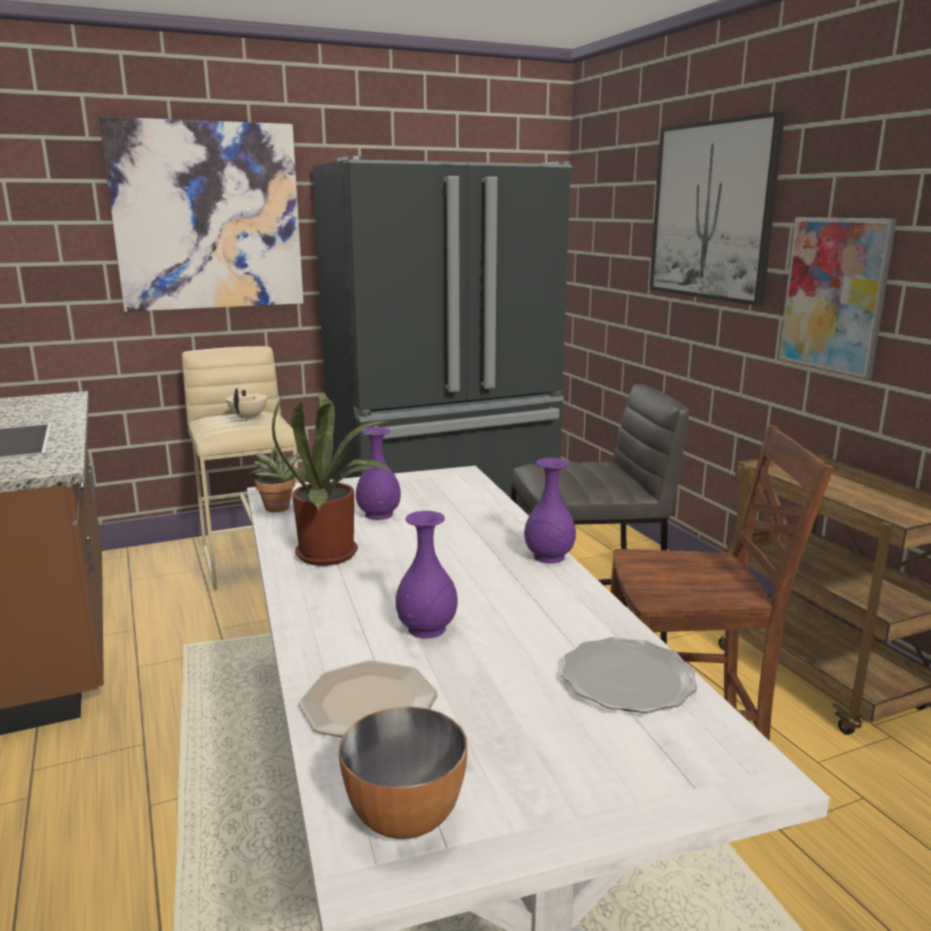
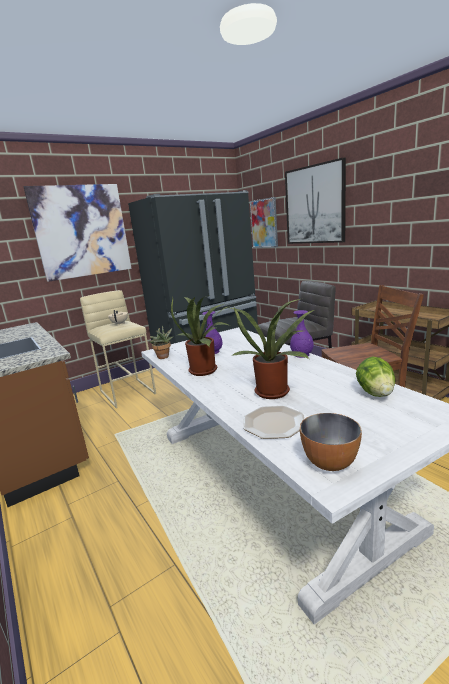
camera: 10 degrees left, 0 degrees up
(427, 629) = (274, 391): purple vase -> potted plant
(628, 680) = (375, 393): plate -> lettuce
(834, 295) = (379, 232): picture -> picture (264, 223)

